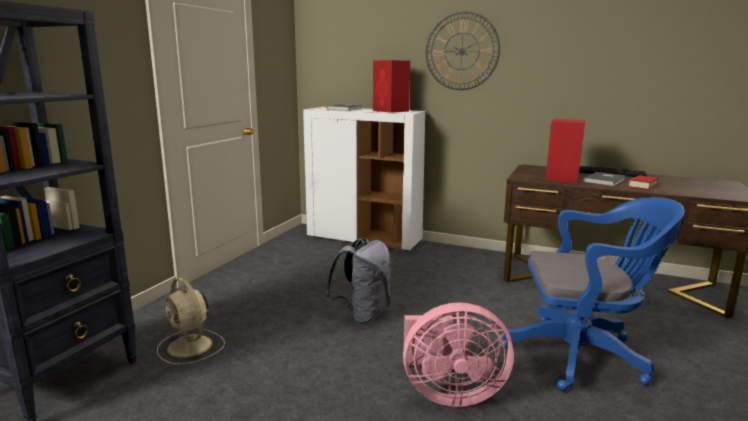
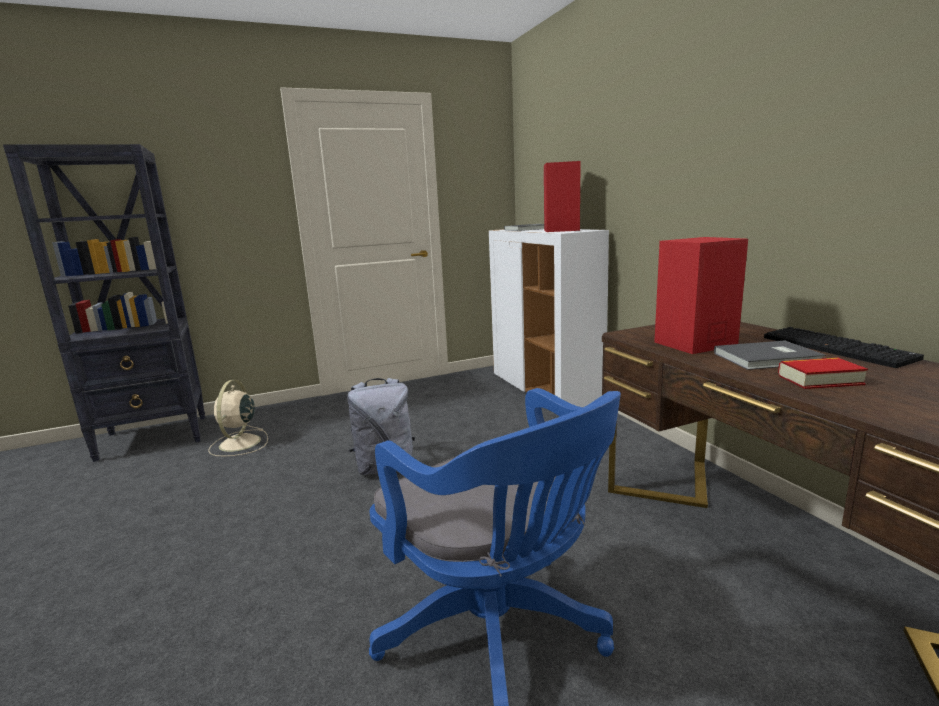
camera: 45 degrees right, 0 degrees up
(449, 393) = (284, 581): pink fan -> none
(461, 51) = (646, 138): wall clock -> none

